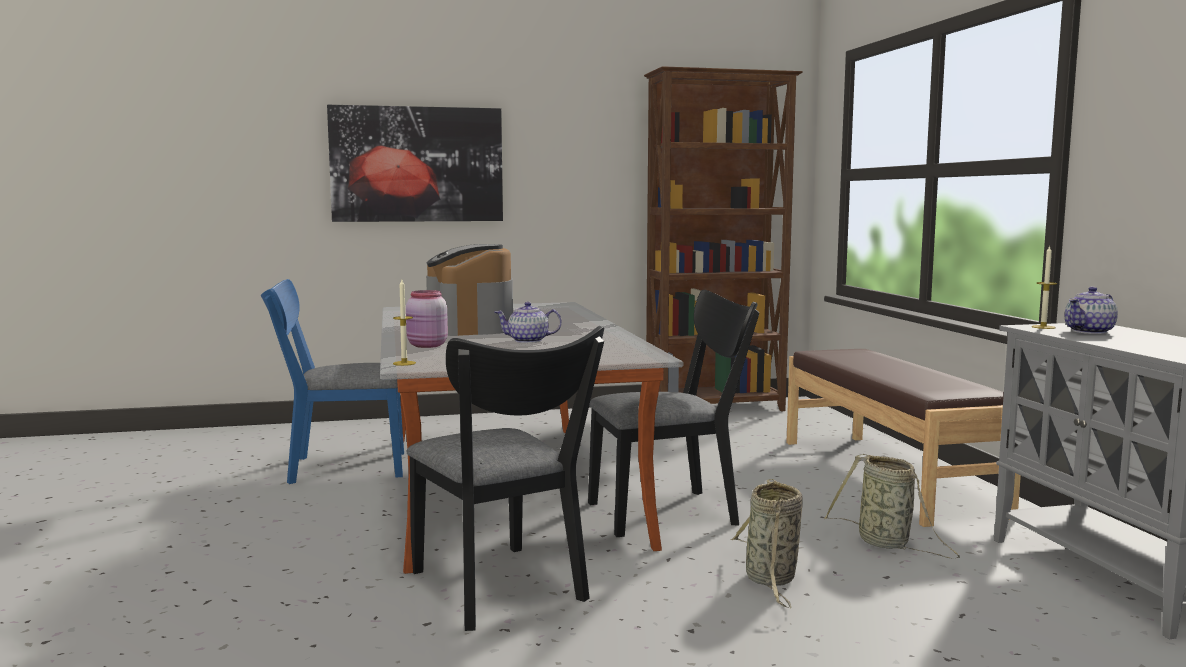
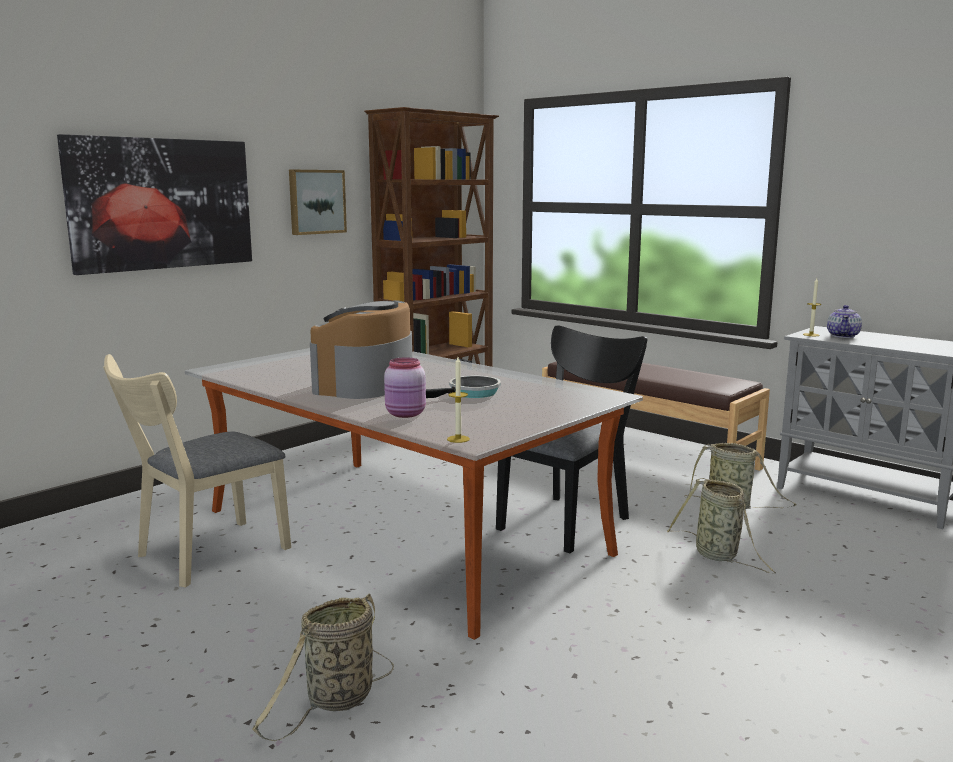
camera: 35 degrees left, 5 degrees up
(237, 579) = (336, 701): none -> basket
(337, 467) = (204, 555): blue chair -> beige chair
(470, 327) = (366, 384): coffee machine -> coffee machine turned 75 degrees clockwise
(502, 591) = (575, 626): black chair -> none
(528, 341) = (470, 393): teapot -> frying pan
(582, 167) = (316, 201): none -> picture

